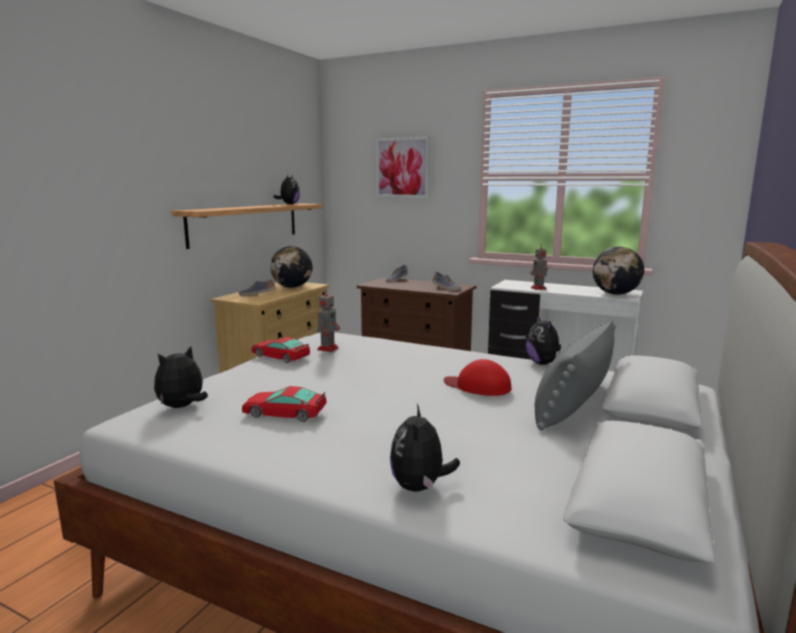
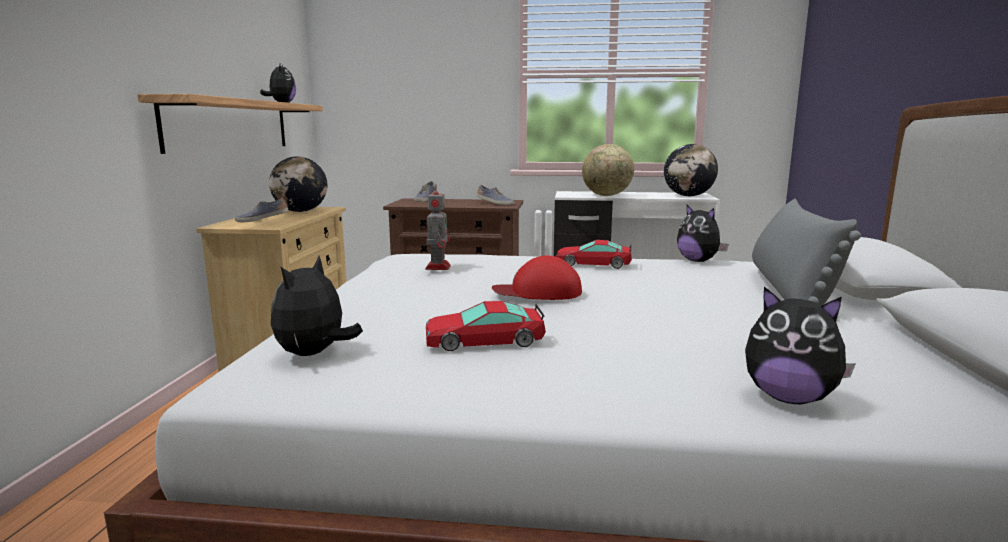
camera: 20 degrees left, 0 degrees up
(281, 356) = (381, 281): toy car -> toy car (593, 264)
(402, 167) = (419, 63): picture -> none
(420, 487) = (789, 398): plush toy -> plush toy turned 45 degrees counterclockwise
(478, 386) = (672, 286): red cap -> red cap (538, 292)
(539, 288) = (607, 195): toy robot -> globe

